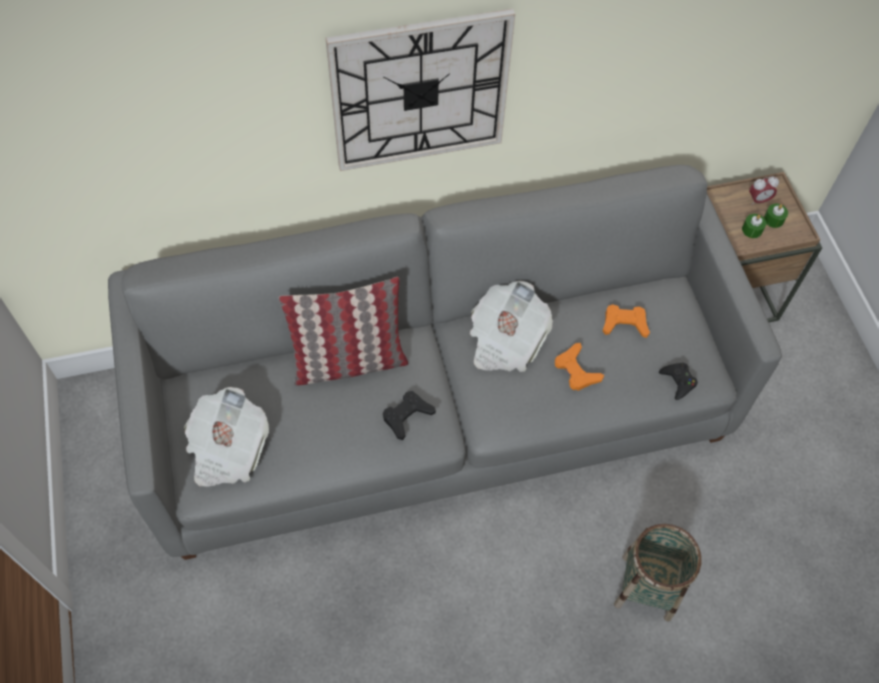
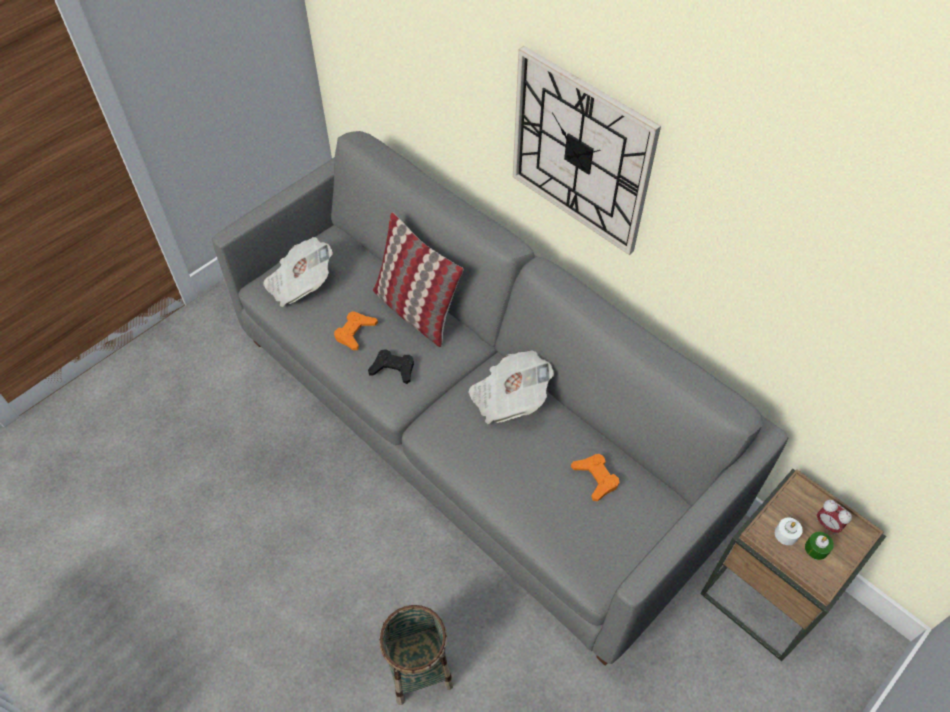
camera: 60 degrees right, 5 degrees down
(576, 370) = (518, 462): orange game controller -> orange game controller (355, 332)
(678, 381) = (571, 551): black game controller -> none
(752, 230) = (786, 534): green candle -> white candle

